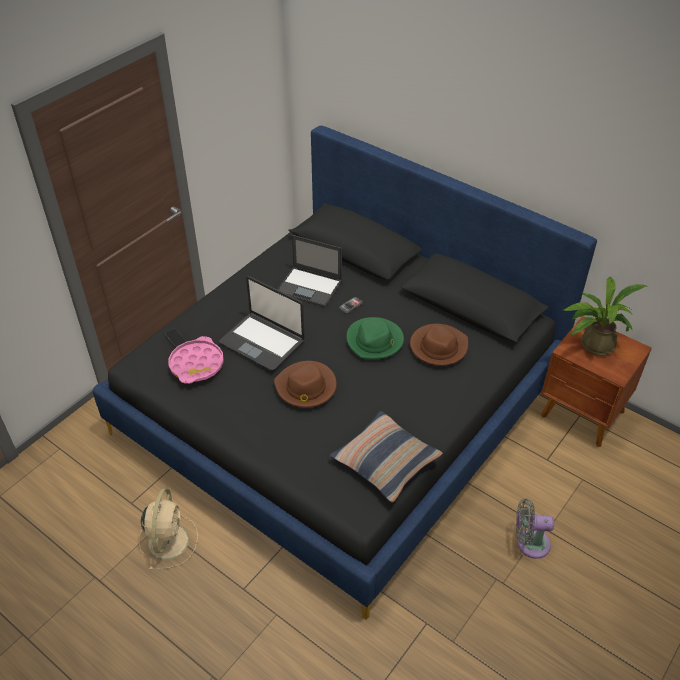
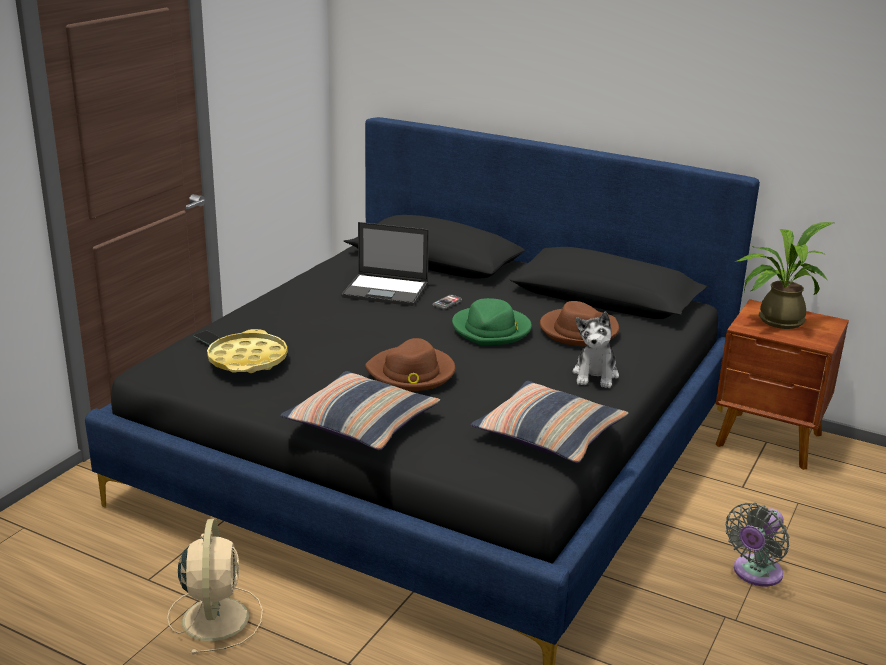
camera: 10 degrees left, 20 degrees down
(197, 364) = (248, 360): pink tray -> yellow tray
(261, 438) = (361, 423): none -> pillow
(262, 341) = (337, 335): laptop -> none
(436, 399) = (595, 375): none -> plush toy
(529, 543) = (755, 574): grey fan -> grey fan turned 45 degrees counterclockwise

